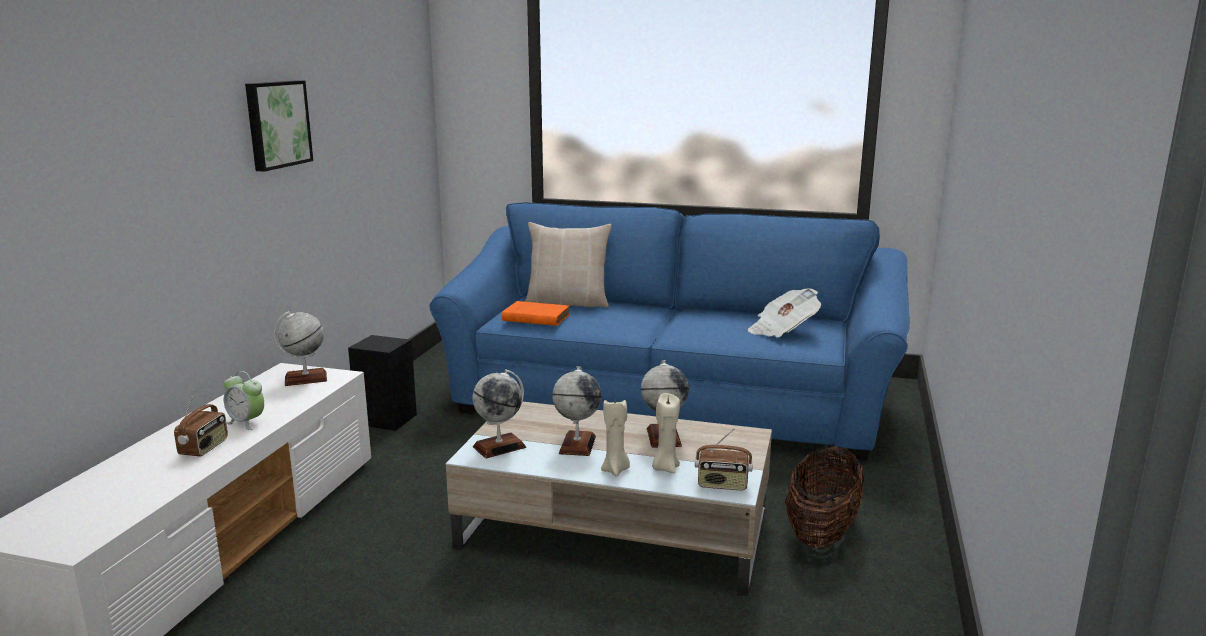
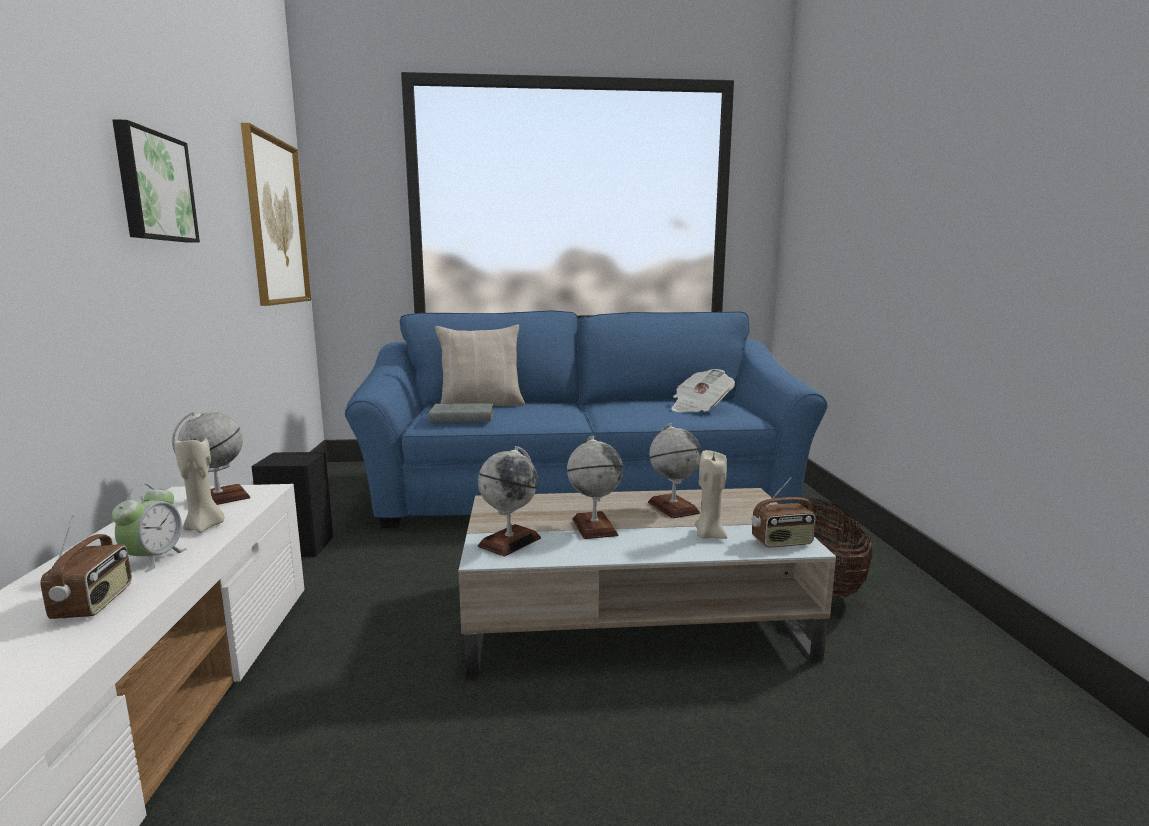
camera: 20 degrees left, 5 degrees down
(246, 422) = (154, 559): alarm clock -> alarm clock turned 90 degrees counterclockwise
(398, 113) = (276, 222): none -> picture
(534, 317) = (460, 417): orange book -> grey book
(616, 470) = (661, 545): beige candle -> beige candle (205, 527)

